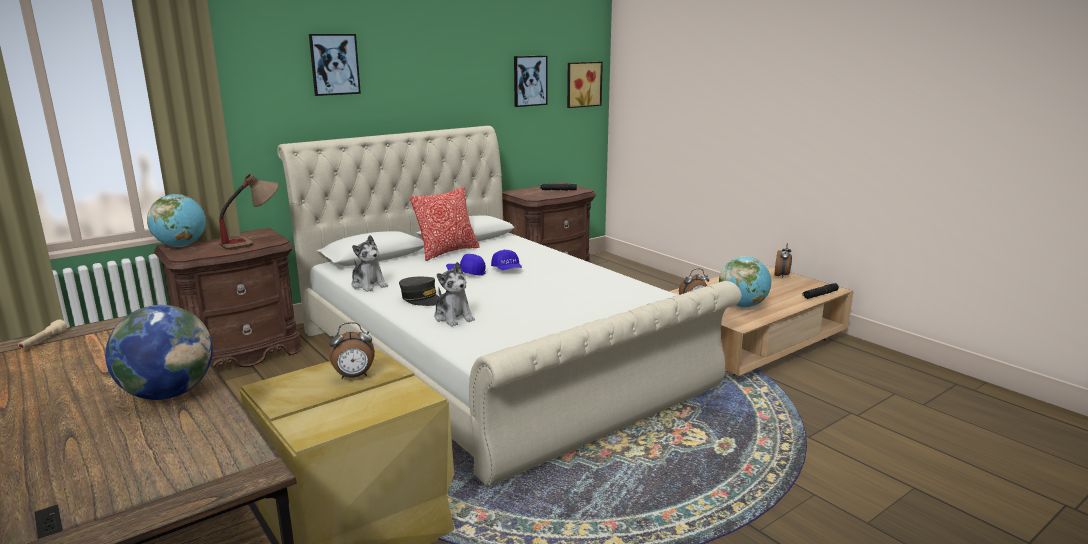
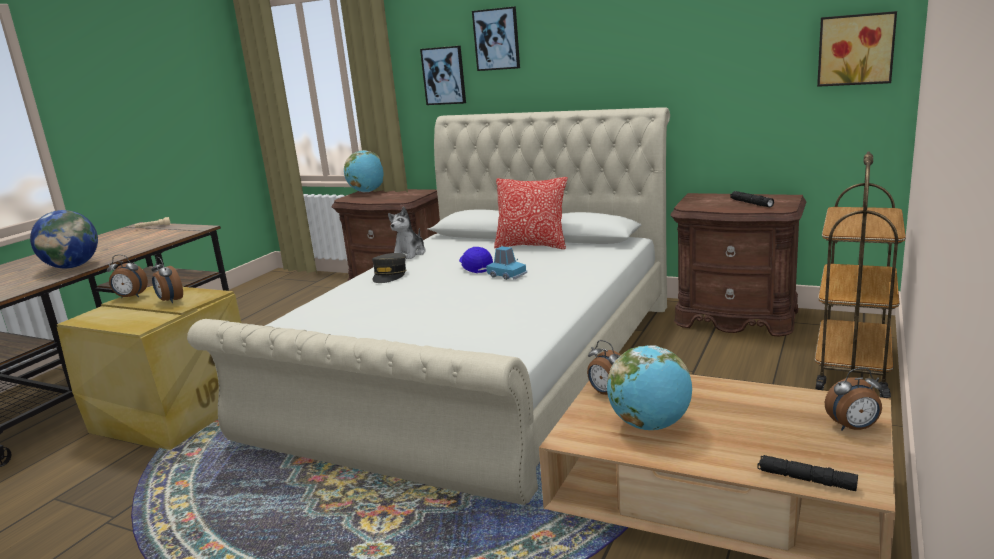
camera: 65 degrees right, 0 degrees up
(253, 242) = (395, 198): table lamp -> none
(282, 399) = (130, 297): none -> alarm clock
(453, 317) = (354, 296): plush toy -> none
(507, 269) = (507, 275): blue cap -> blue toy car
(529, 81) = (749, 47): picture -> picture (444, 75)
(649, 277) = (853, 367): none -> brown cart

